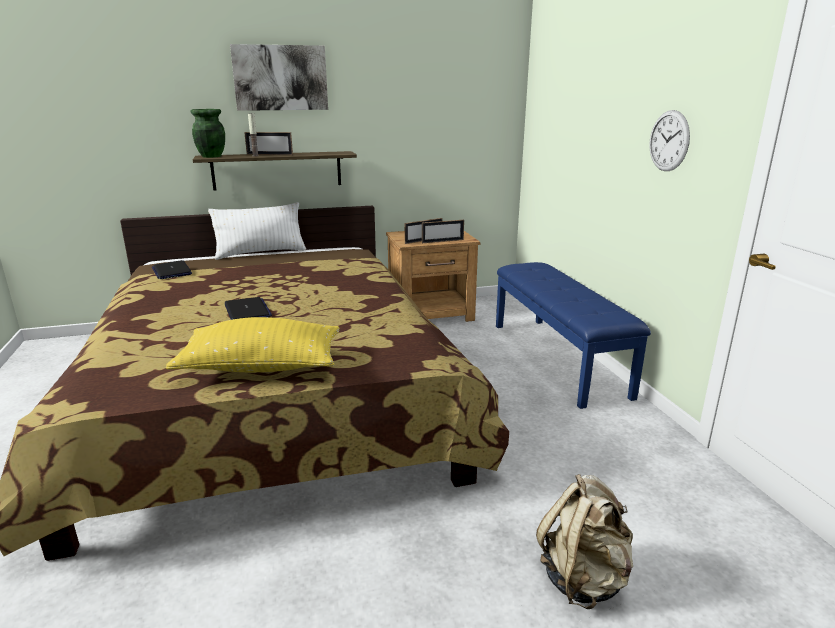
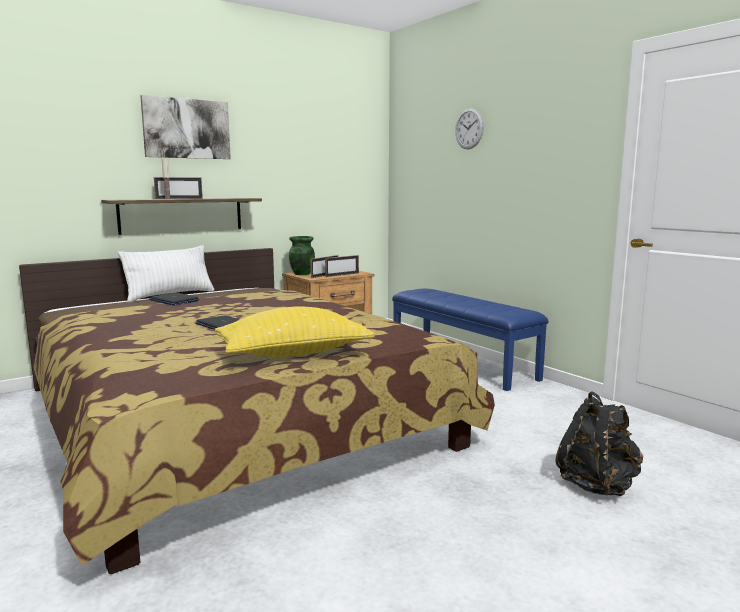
camera: 20 degrees left, 10 degrees down
(171, 271) = (98, 310): laptop -> laptop (174, 300)
(211, 156) = (122, 199): green vase -> green vase (302, 274)
(583, 578) = (597, 485): beige backpack -> black backpack
(669, 141) = (543, 171): wall clock -> wall clock (469, 128)

